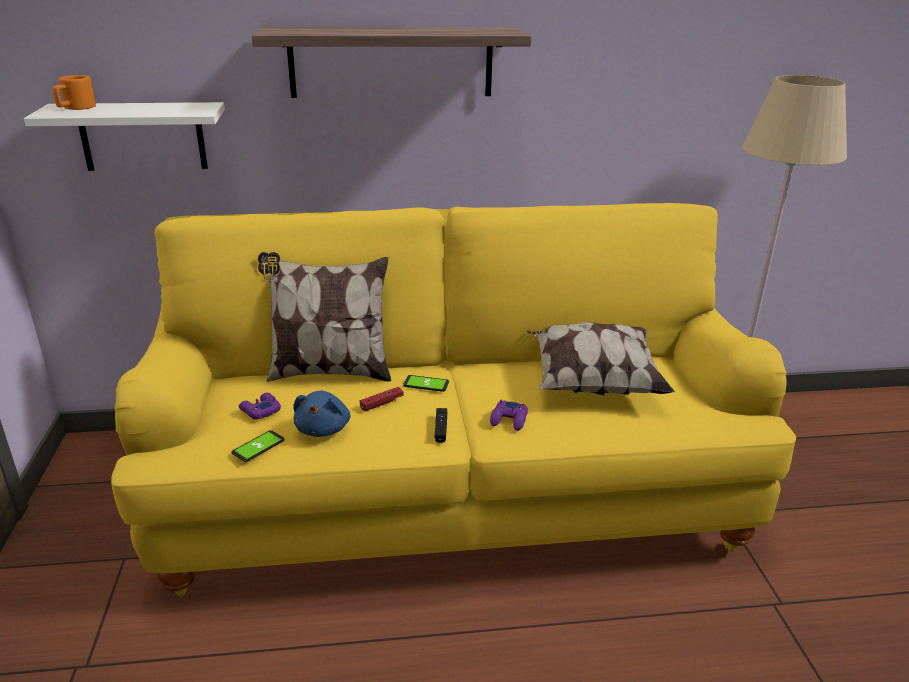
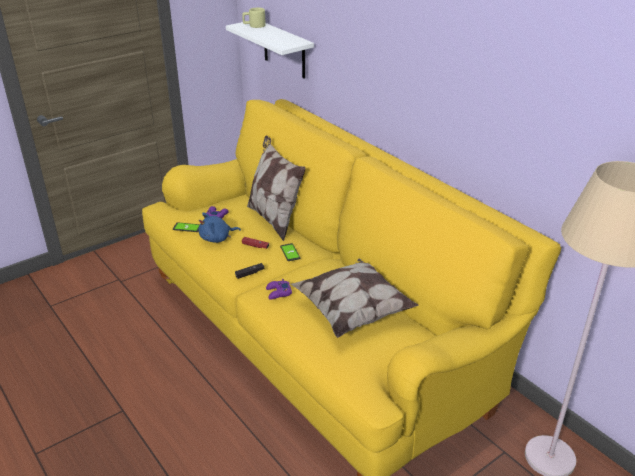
camera: 60 degrees right, 5 degrees up
(75, 108) = (254, 26): orange mug -> beige mug
(391, 62) = (386, 46): shelf -> none

